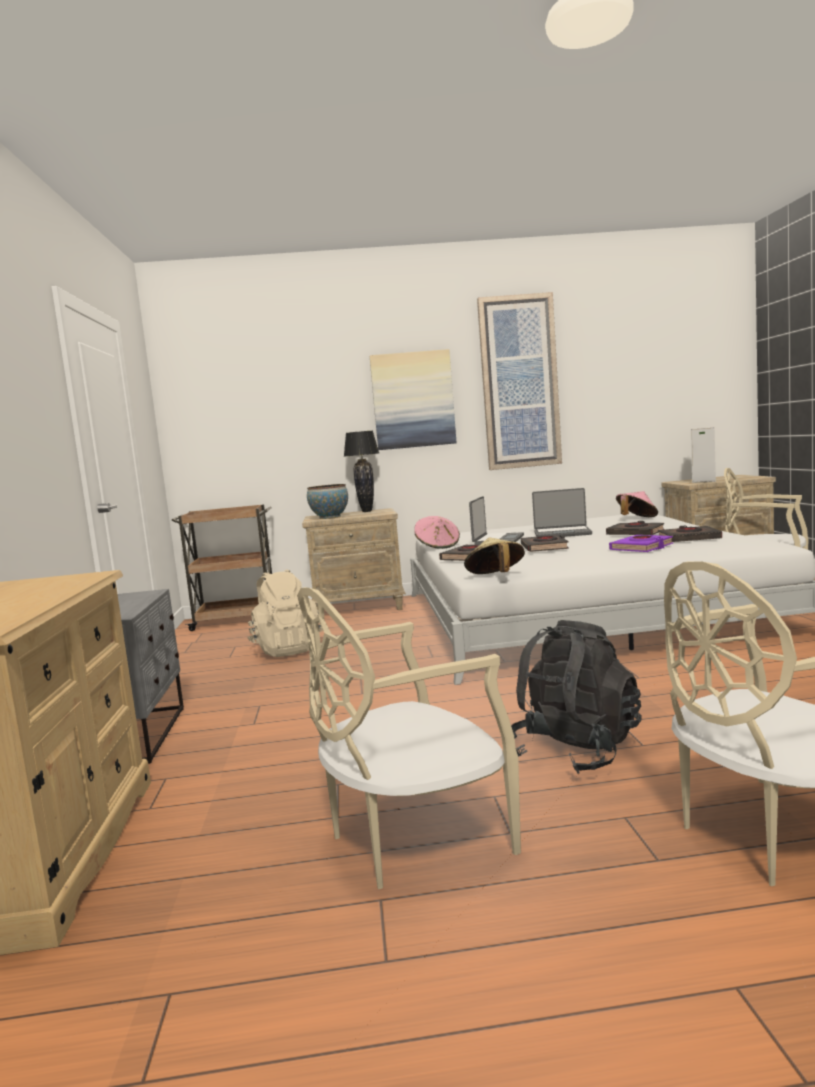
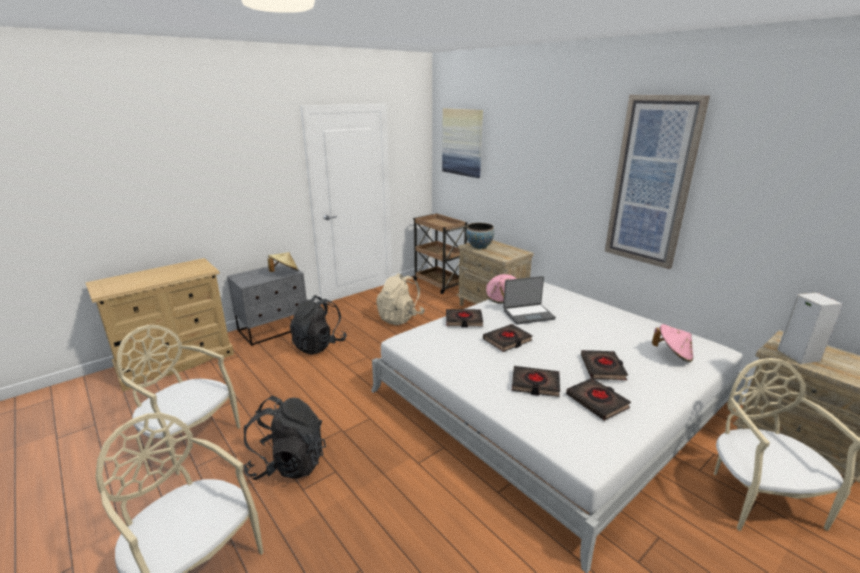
camera: 55 degrees right, 15 degrees up
(264, 706) = (319, 345): none -> black backpack
(367, 511) = (511, 250): black table lamp -> none
(413, 400) = (563, 176): picture -> picture (462, 142)
(495, 577) = (403, 347): beige hat -> beige hat (284, 272)
(562, 533) = (576, 333): laptop -> none
(641, 548) = (535, 384): purple book -> black book

